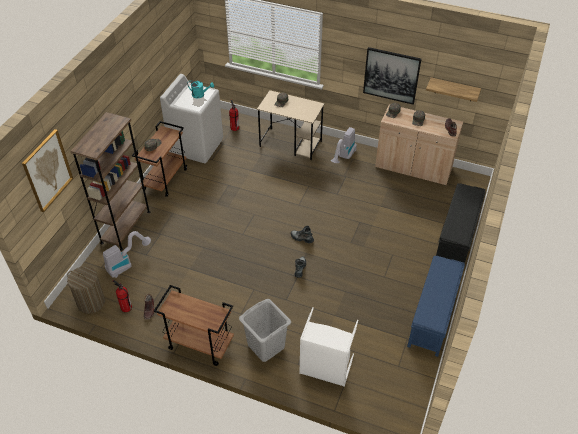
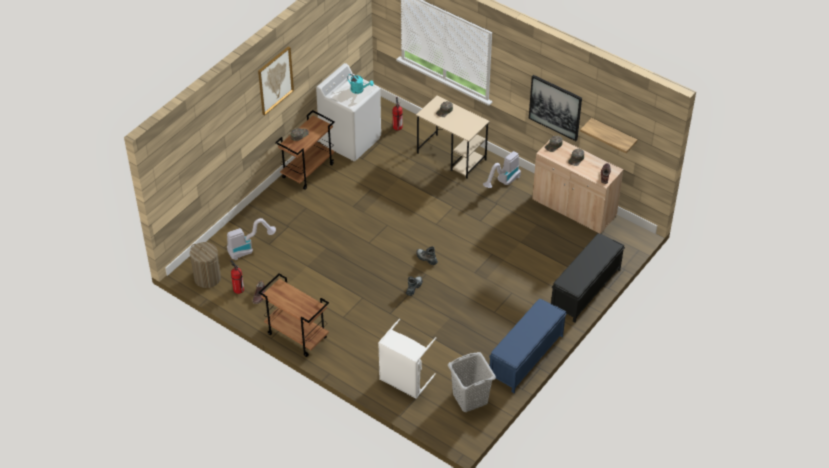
camera: 15 degrees right, 0 degrees up
(47, 170) = (191, 149): picture -> picture (275, 80)
(125, 227) = (256, 213): brown bookcase -> none
(266, 345) = (357, 350): grey laundry basket -> grey laundry basket (470, 398)

